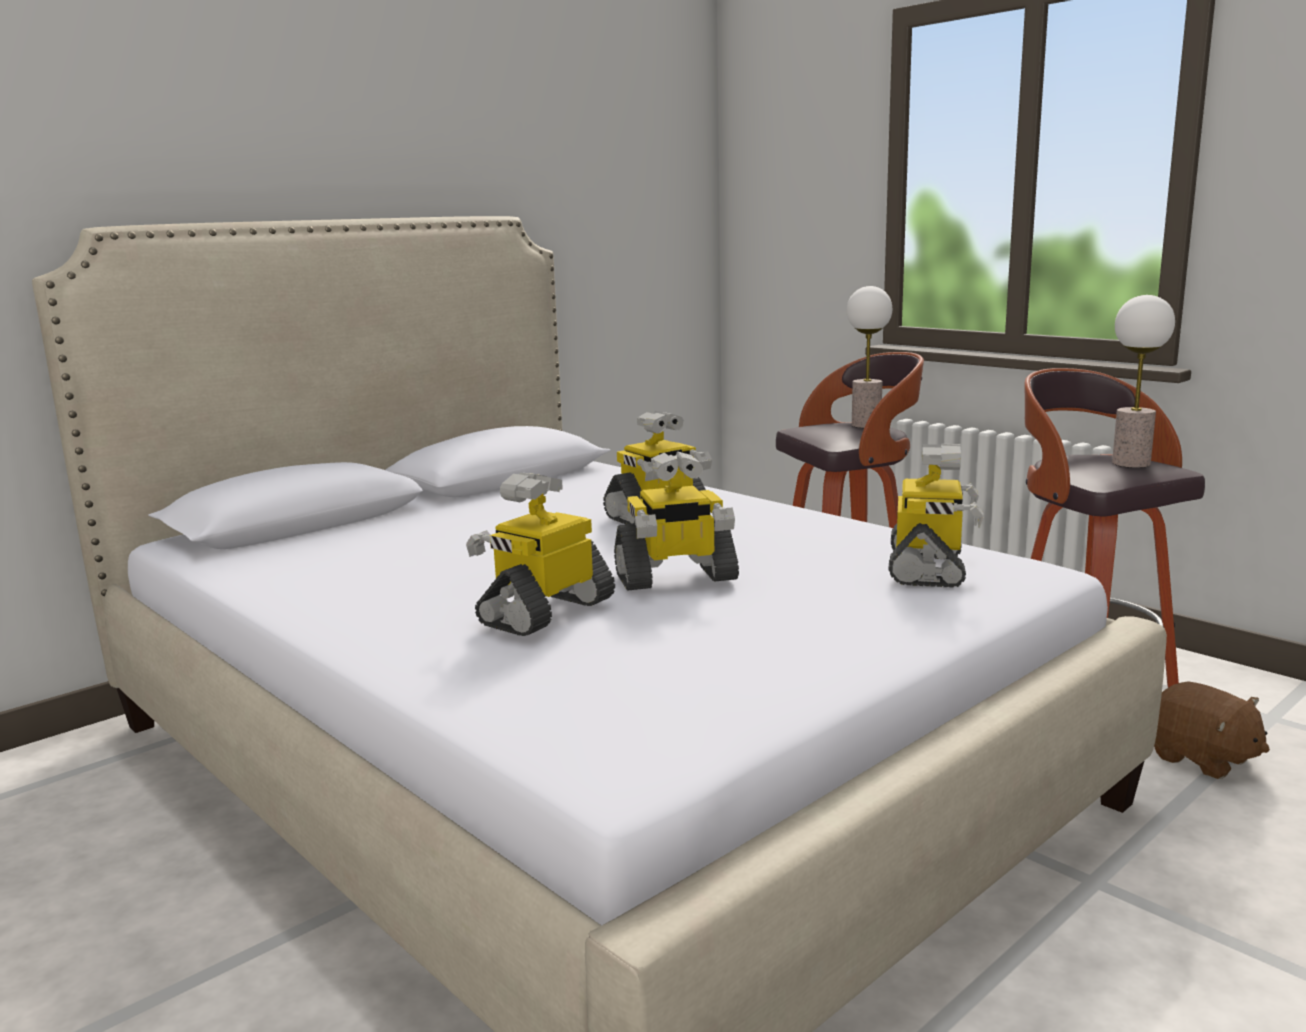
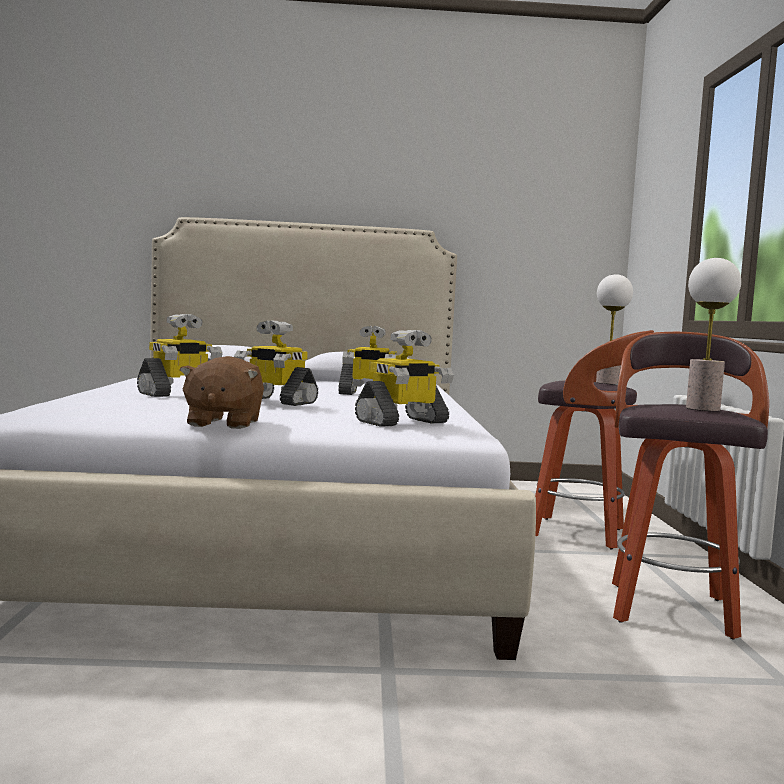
camera: 40 degrees right, 10 degrees down
(545, 611) = (179, 394): toy robot -> toy robot turned 150 degrees clockwise
(1201, 759) = (642, 669): brown plush toy -> brown plush toy (223, 423)

